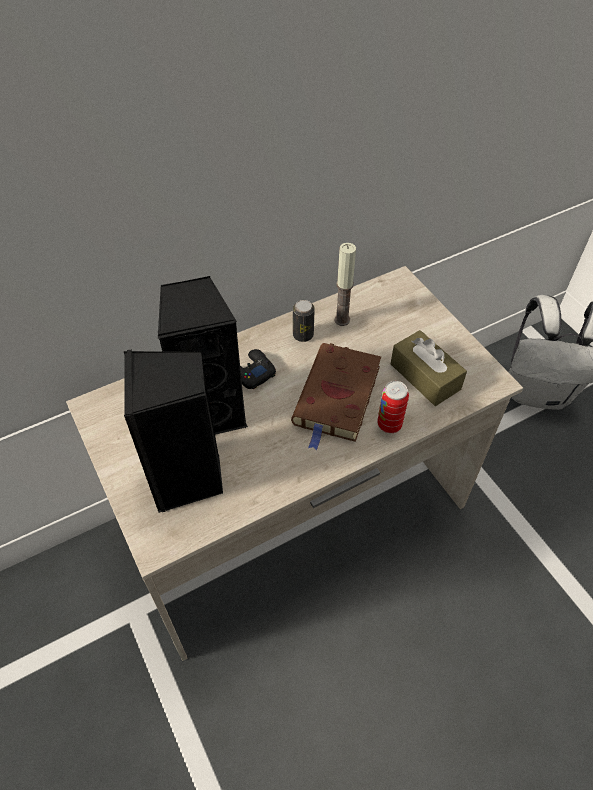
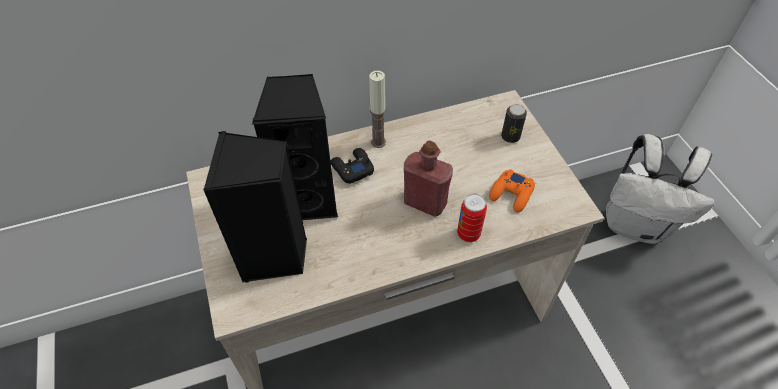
camera: 10 degrees right, 0 degrees up
(303, 335) = (406, 141): can -> can (510, 137)
(337, 398) = (425, 202): brown book -> red bottle
(342, 320) = (445, 132): candle -> candle (378, 142)
(425, 376) = (511, 194): brown tissue box -> orange game controller

